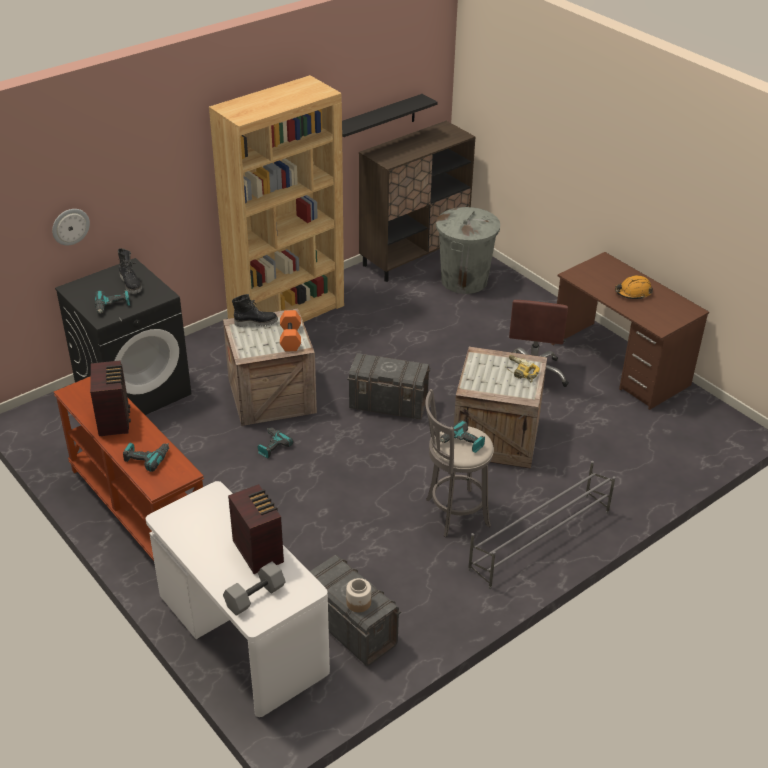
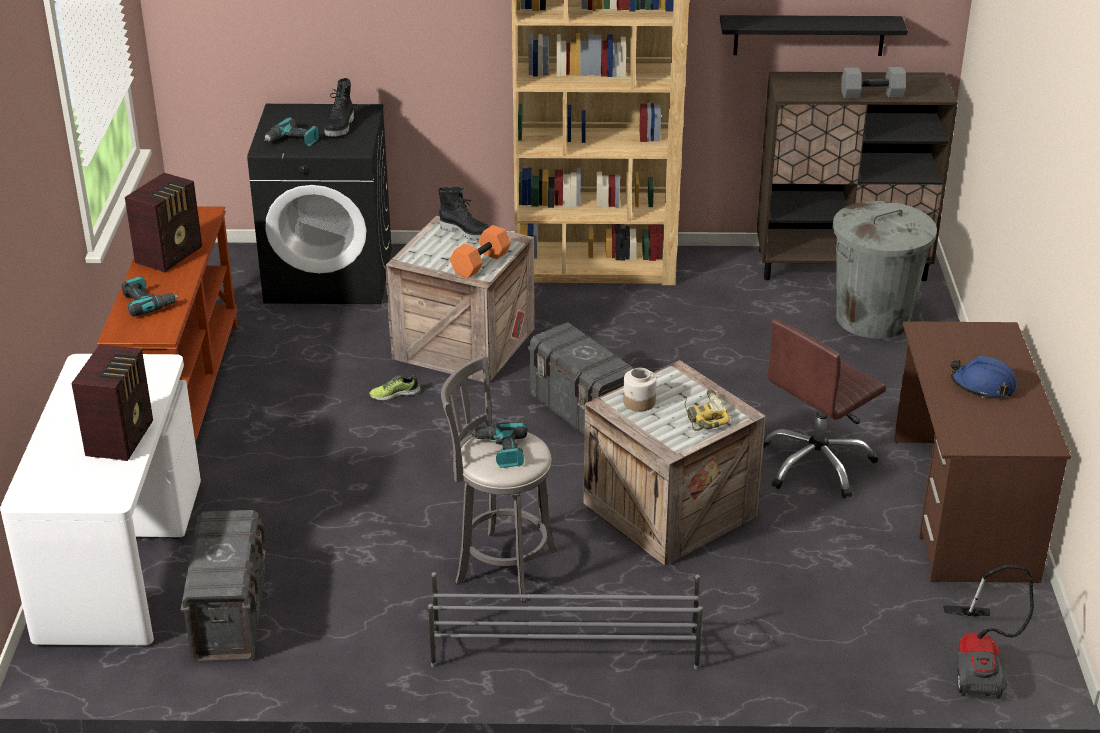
camera: 40 degrees right, 5 degrees down
(70, 226) = (298, 30): wall clock -> none
(255, 596) = (58, 476): grey dumbbell -> grey dumbbell (872, 94)
(271, 446) = (394, 394): power drill -> shoe
(359, 603) = (209, 569): jar -> jar (639, 402)
(633, 292) = (983, 385): orange hard hat -> blue hard hat
(712, 438) = (980, 663): none -> vacuum cleaner

